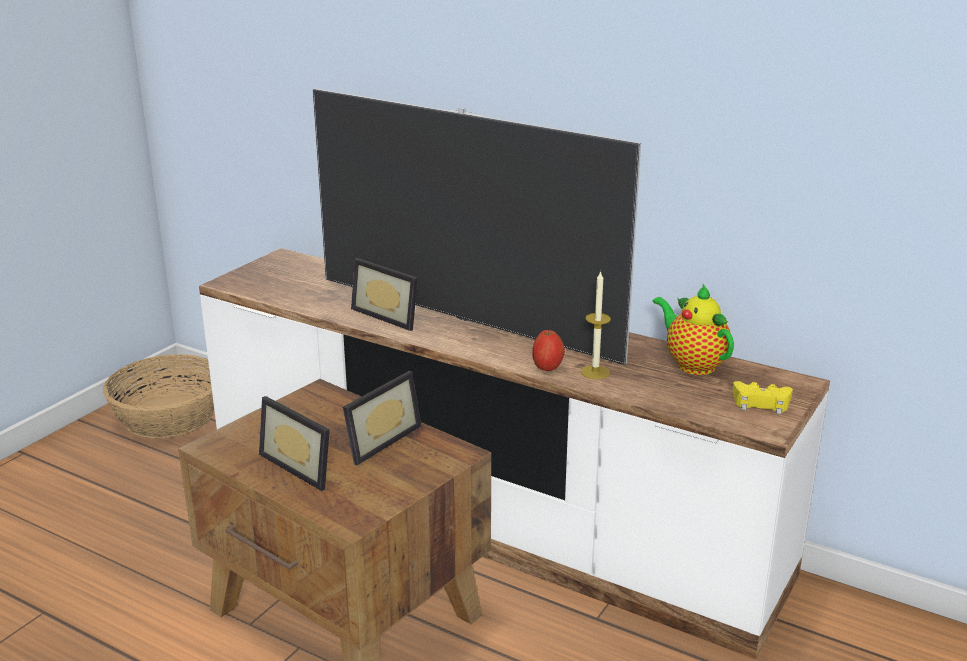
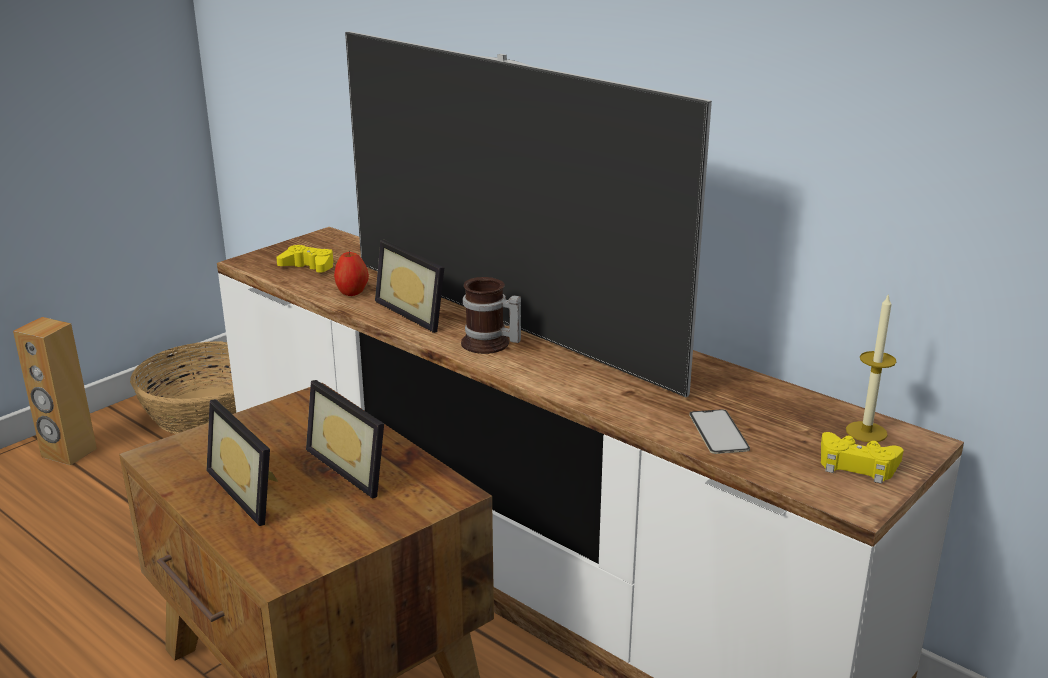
camera: 10 degrees right, 0 degrees up
(57, 462) = (68, 453): none -> brown speaker
(280, 283) = (308, 266): none -> yellow game controller
(377, 440) = (356, 466): picture frame -> picture frame turned 90 degrees clockwise
(458, 337) = (489, 345): none -> mug
(547, 367) = (585, 392): apple -> apple (352, 292)
(595, 372) = (644, 403): candle -> candle (866, 432)
(656, 388) = (718, 432): none -> phone
(692, 364) = (778, 403): teapot -> none

